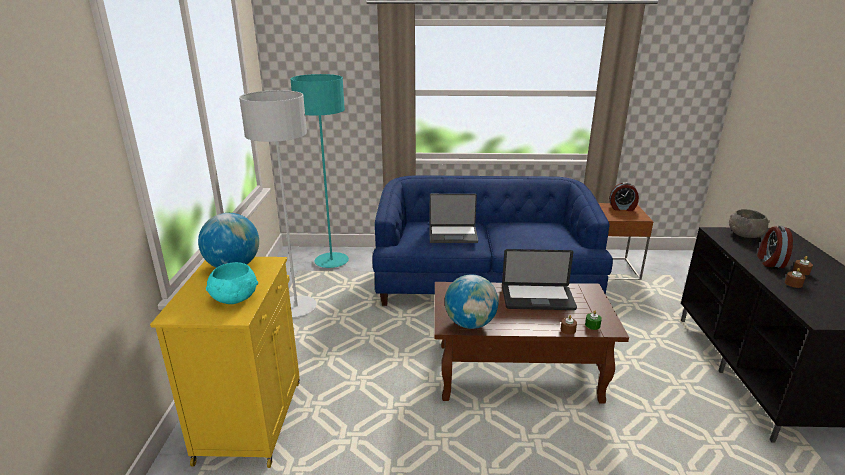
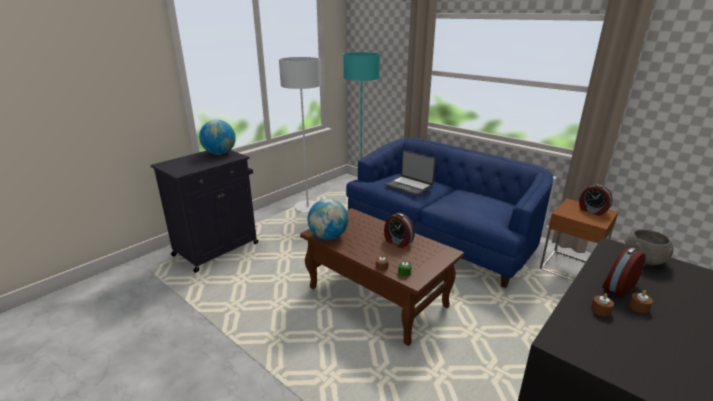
camera: 40 degrees right, 0 degrees up
(234, 298) = (193, 166): turquoise bowl -> none
(251, 419) = (217, 249): yellow cabinet -> black cabinet
(537, 298) = (397, 242): laptop -> alarm clock

